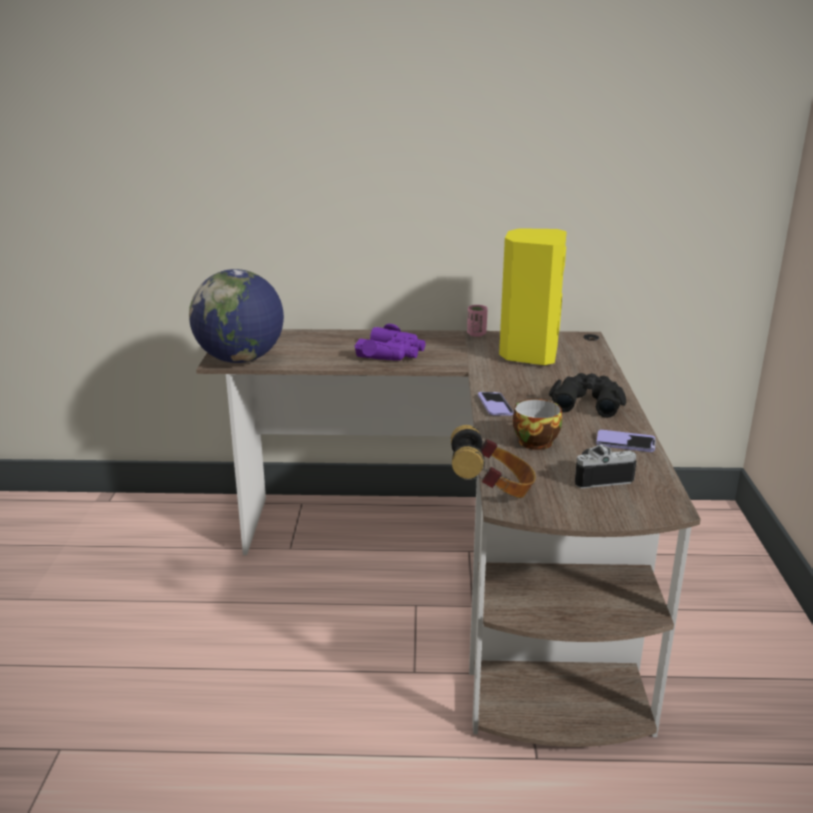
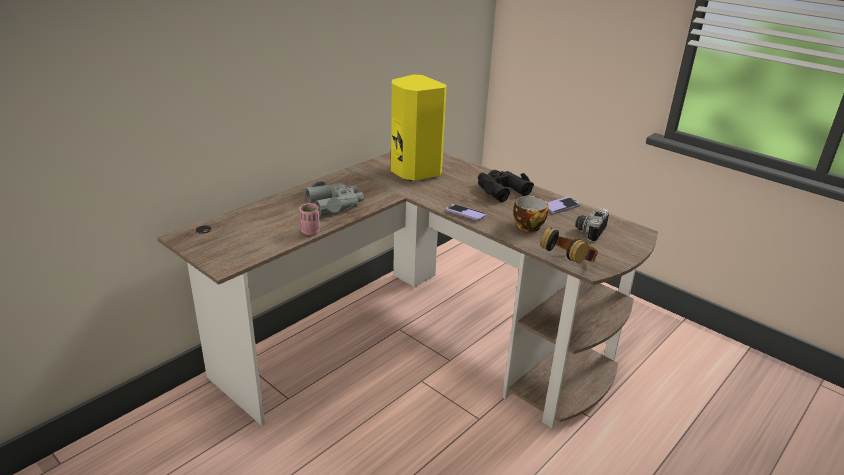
camera: 50 degrees left, 5 degrees up
(240, 359) = (237, 256): globe -> none
(392, 353) = (335, 204): purple binoculars -> grey binoculars
(476, 334) = (356, 169): pink cup -> pink cup (310, 231)

